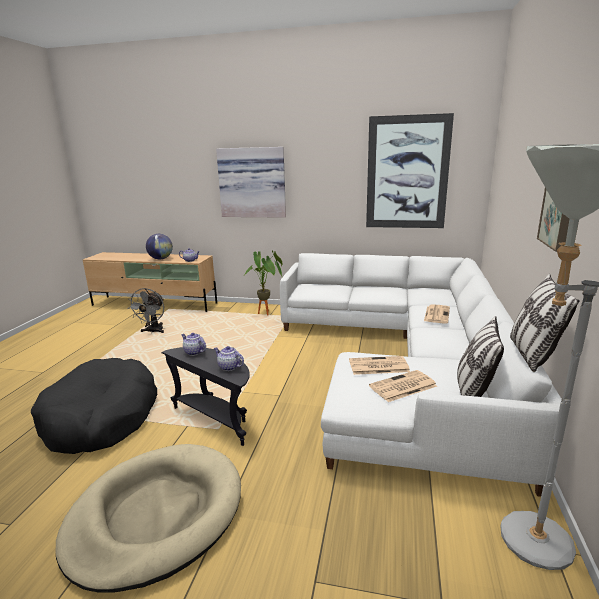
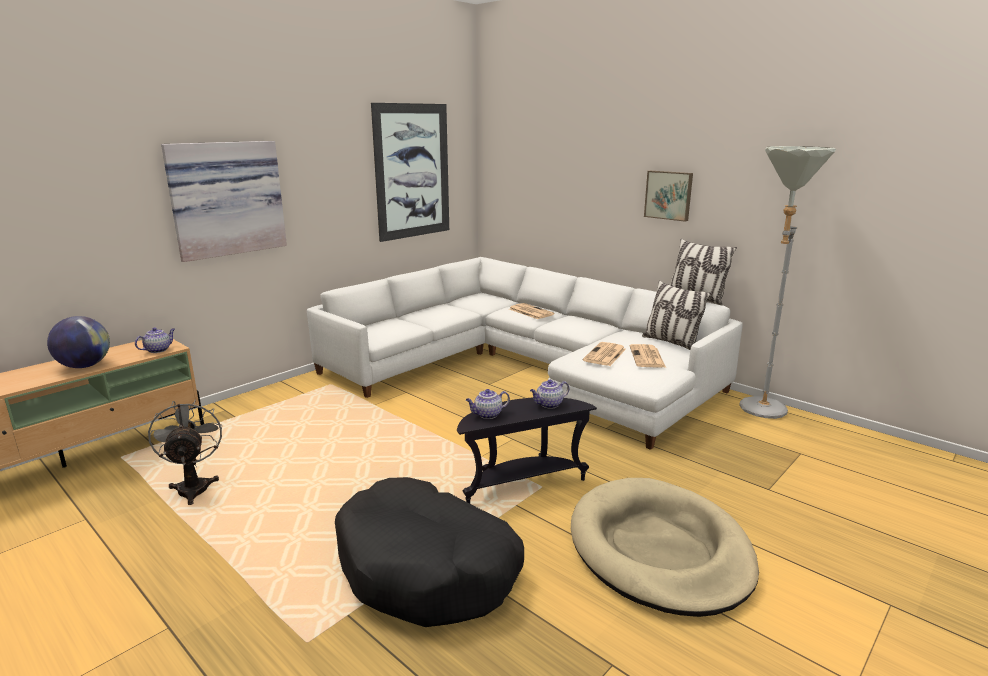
camera: 60 degrees left, 0 degrees up
(153, 331) = (194, 486): grey fan -> grey fan turned 150 degrees counterclockwise
(268, 313) = (298, 393): potted plant -> none

